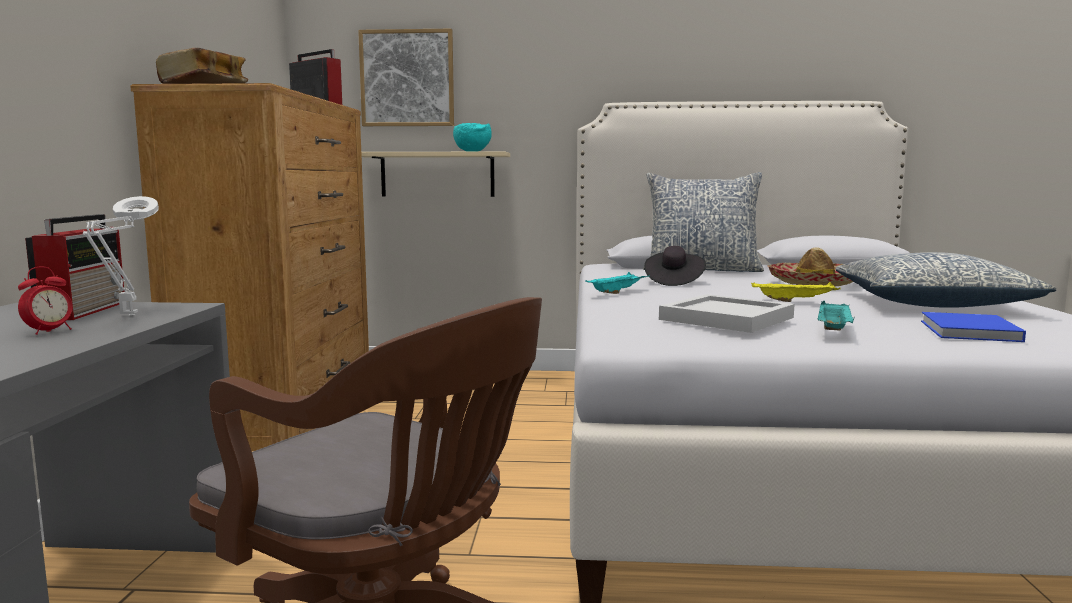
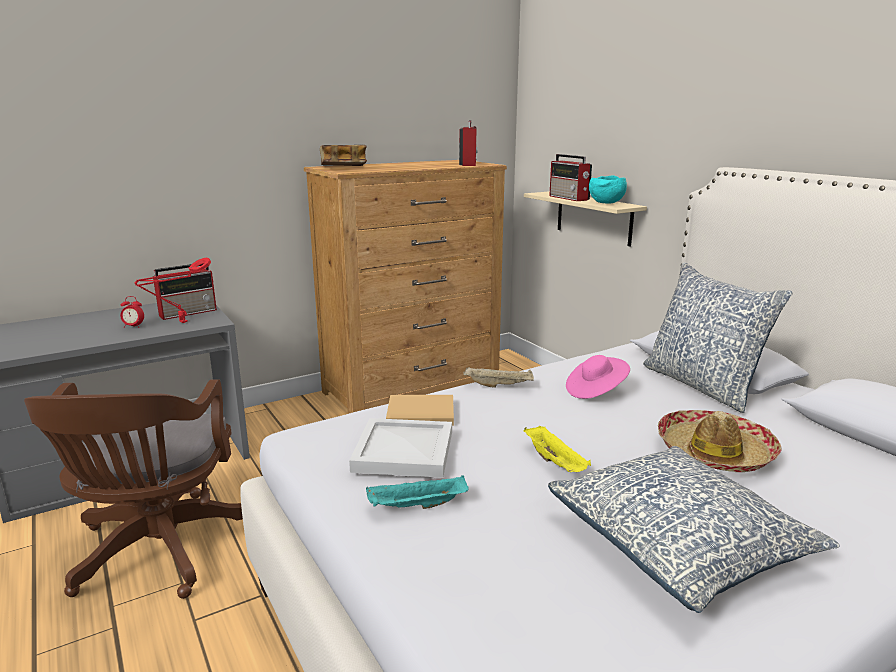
camera: 55 degrees right, 10 degrees up
(127, 315) = (181, 323): white table lamp -> red table lamp
(407, 78) = (582, 127): picture -> none
(420, 151) = (569, 198): none -> radio
(617, 292) = (499, 385): turquoise tray -> beige tray
(641, 310) = (418, 413): none -> beige book
(673, 282) = (595, 391): black hat -> pink hat
(970, 331) = (500, 583): blue book -> none

